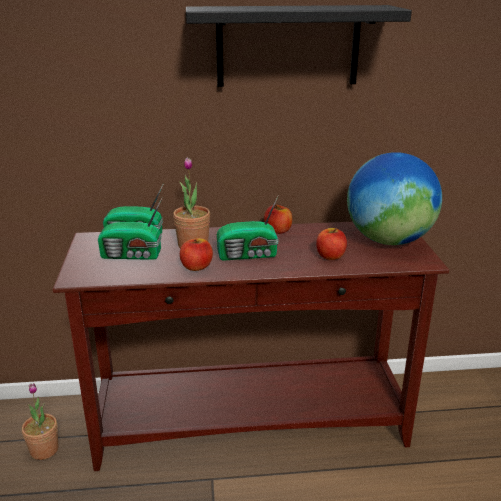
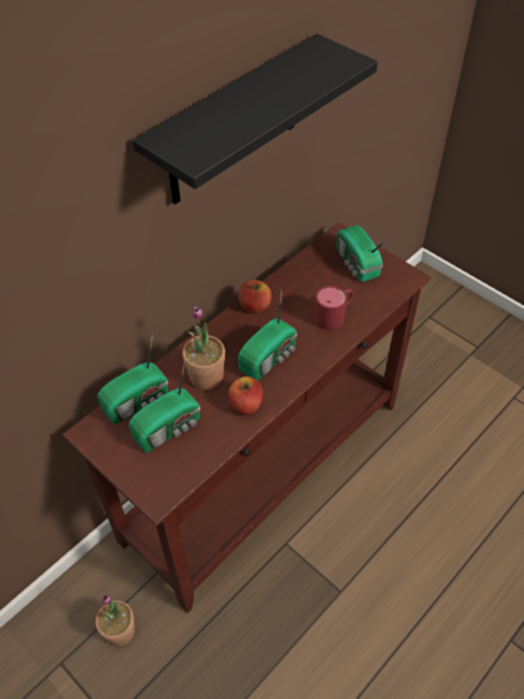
camera: 40 degrees left, 25 degrees up
(330, 256) = (335, 315): apple -> red mug
(389, 241) = (356, 264): globe -> radio

